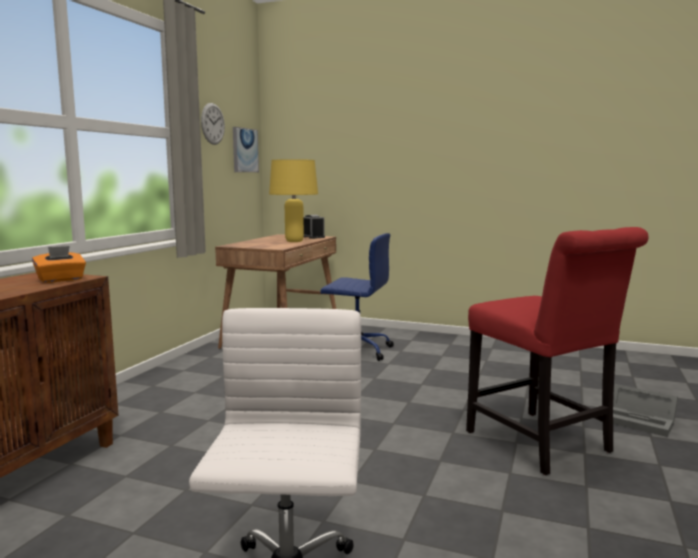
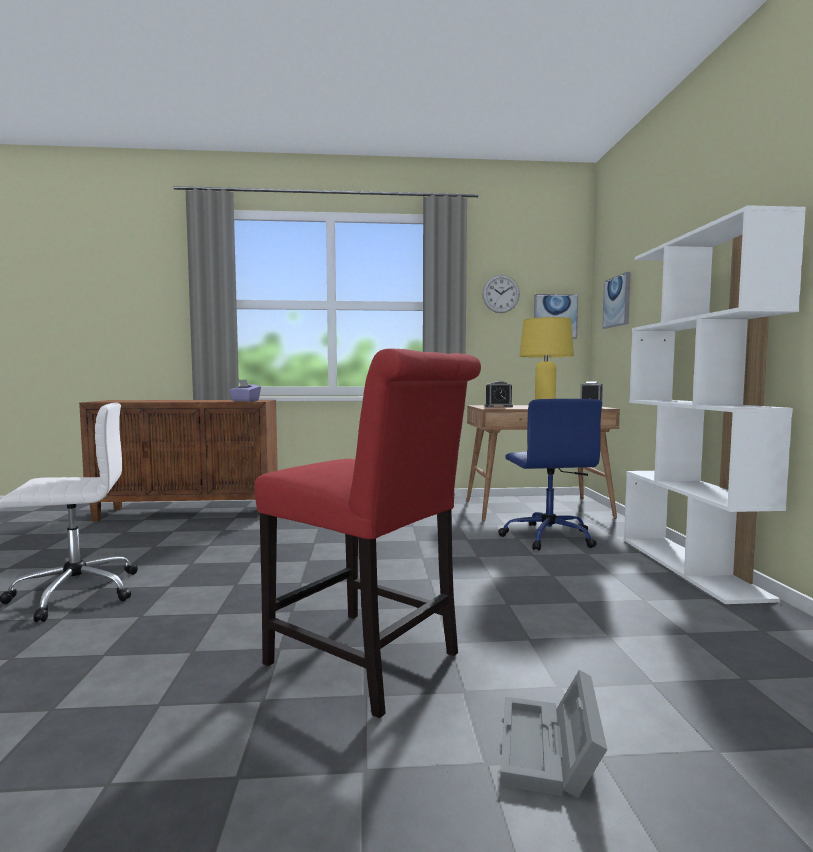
camera: 65 degrees right, 5 degrees down
(61, 280) = (245, 401): orange tissue box -> purple tissue box
(260, 245) = (498, 406): none -> alarm clock
(311, 144) = (617, 301): none -> picture
(445, 338) = (691, 566): none -> white bookcase
(543, 444) = (370, 662): red chair -> red chair turned 90 degrees counterclockwise

